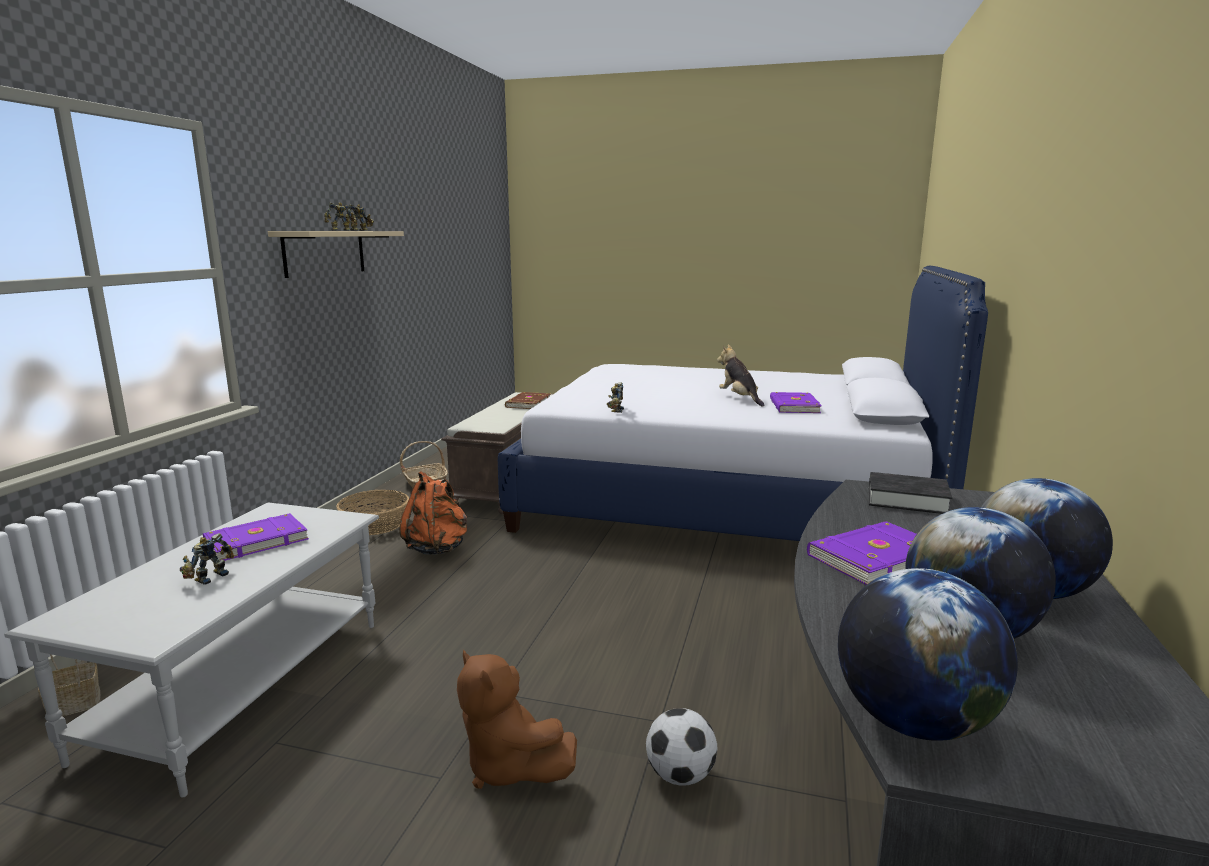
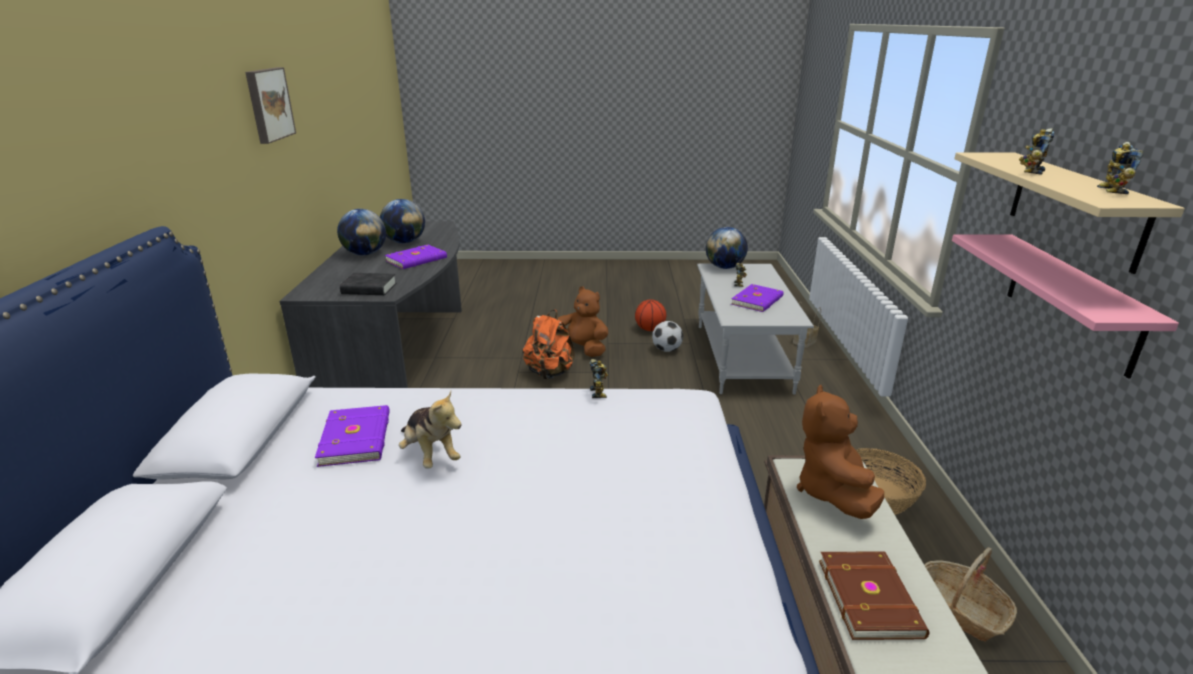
camera: 165 degrees right, 10 degrees up
(302, 812) = (650, 329): none -> basketball
(344, 306) = (1071, 301): none -> pink shelf
(437, 548) = (765, 470): orange backpack -> orange backpack (549, 373)
(491, 421) = (832, 492): none -> brown plush toy
(680, 775) = (506, 355): football -> football (666, 350)
(913, 722) = (440, 227): globe -> globe (724, 267)
(1143, 195) = (268, 104): none -> picture

